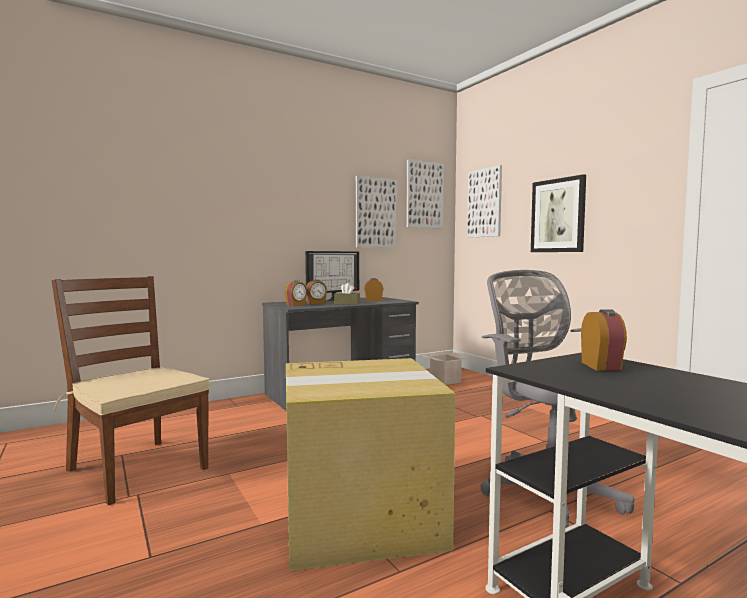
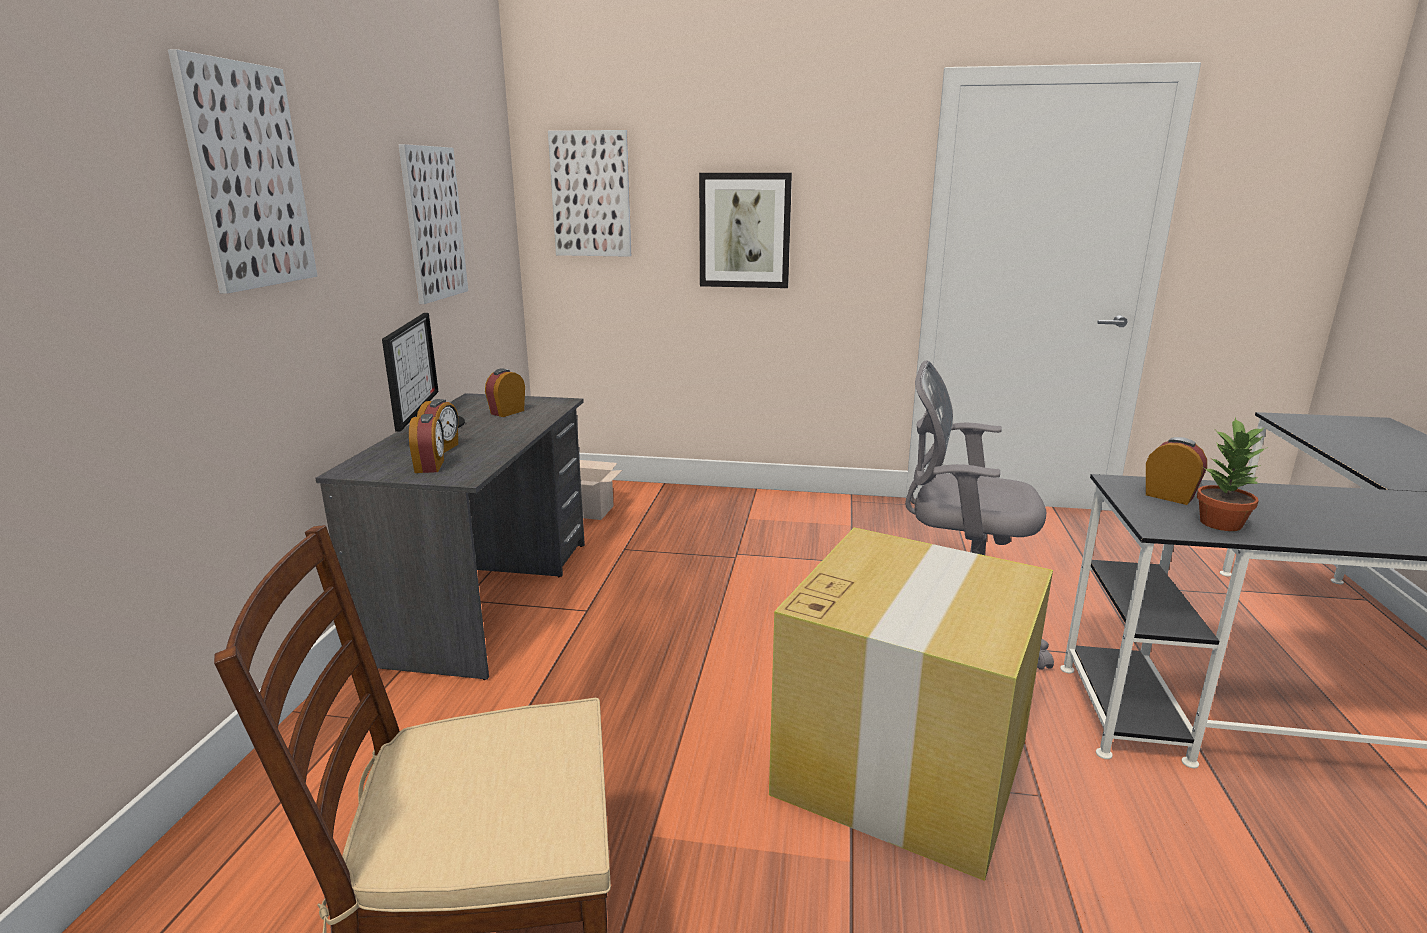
camera: 50 degrees left, 15 degrees up
(347, 303) = (500, 434): brown tissue box -> none
(424, 195) = (483, 175): picture -> picture (248, 177)
(582, 379) = (1221, 523): none -> potted plant

